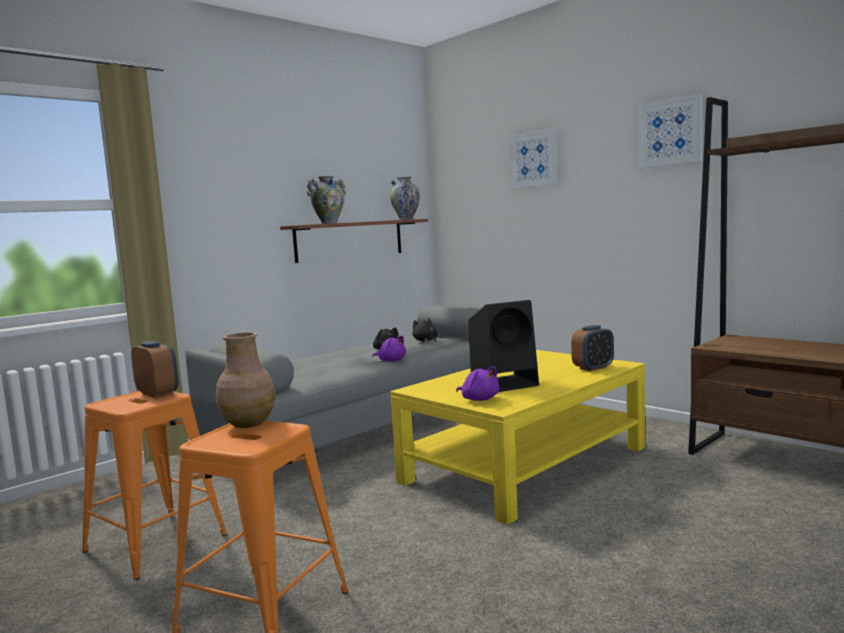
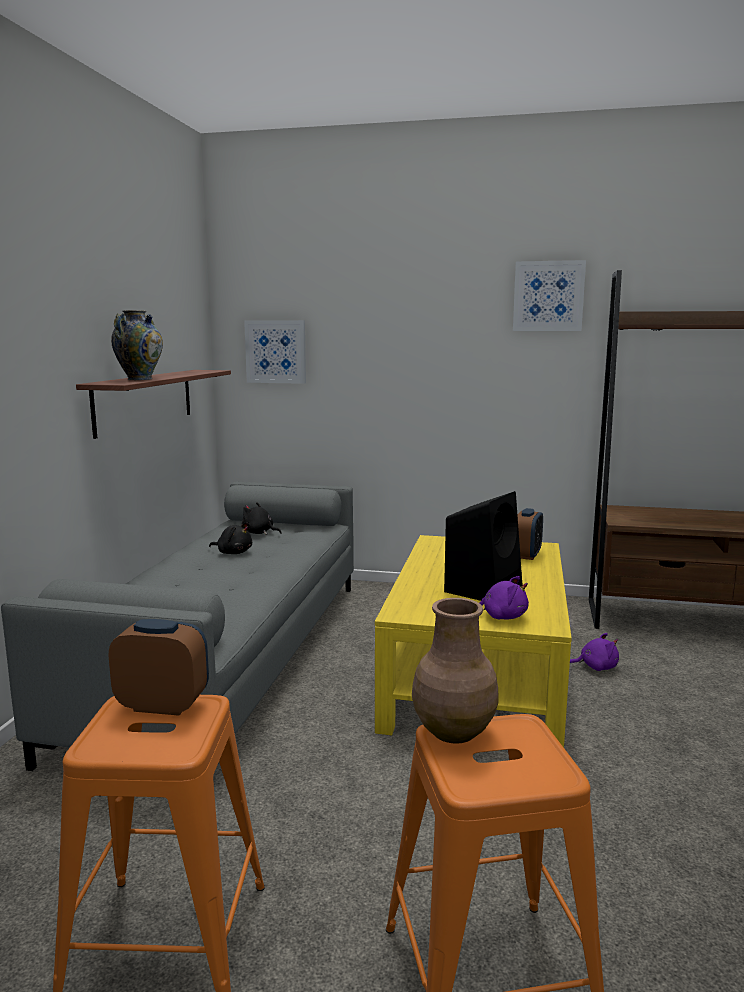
camera: 35 degrees left, 5 degrees up
(391, 361) = (276, 570): purple plush toy -> purple plush toy (595, 667)
(406, 219) = (206, 371): vase -> none
(534, 159) = (375, 306): picture -> picture (276, 351)

